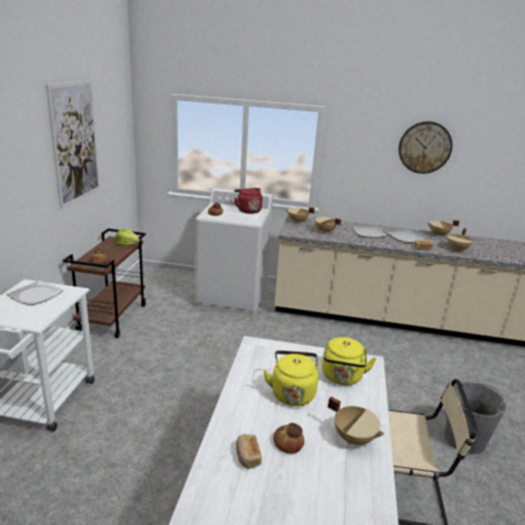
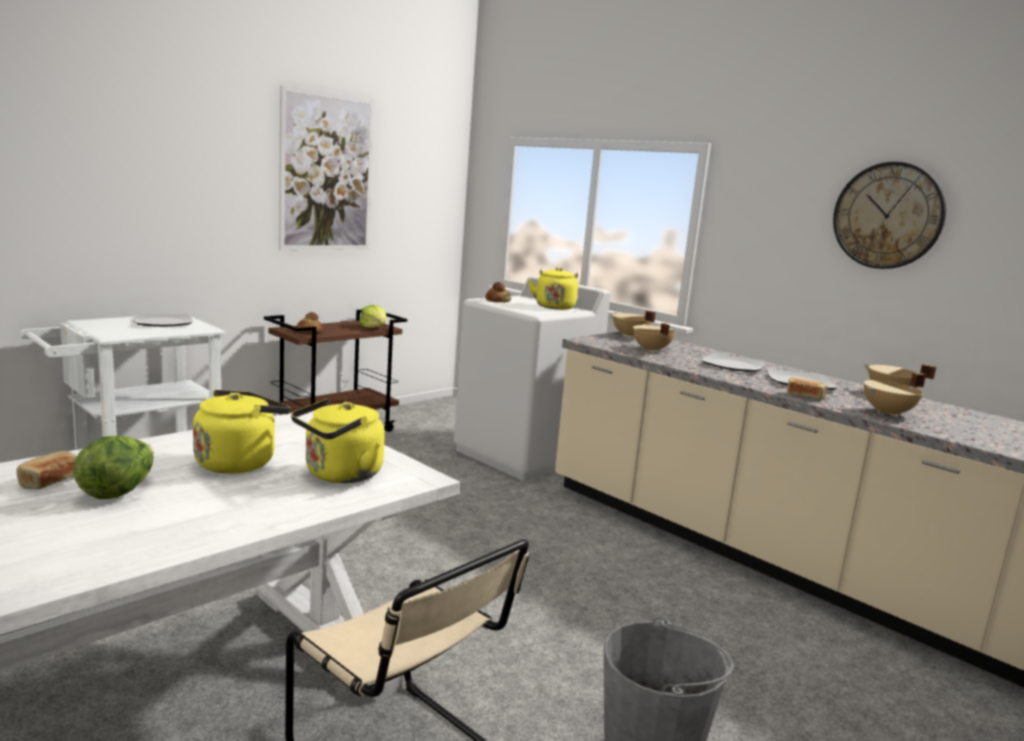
camera: 35 degrees right, 10 degrees down
(248, 210) = (554, 307): red kettle -> yellow kettle
(288, 443) = (118, 491): bread -> lettuce
(354, 437) = (204, 520): beige cooking pot -> none

